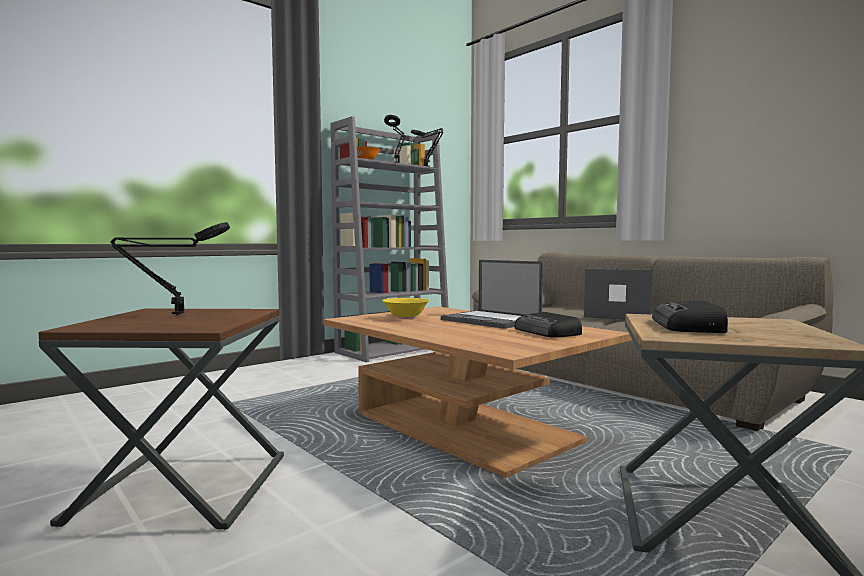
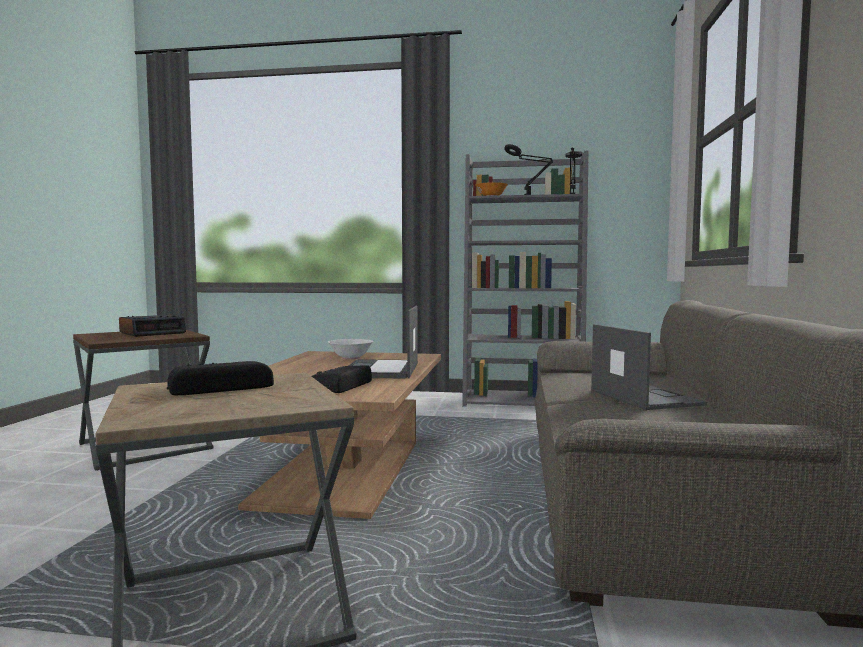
camera: 50 degrees right, 0 degrees up
(174, 315) = (153, 333): black table lamp -> alarm clock
(405, 317) = (350, 358): yellow bowl -> white bowl

